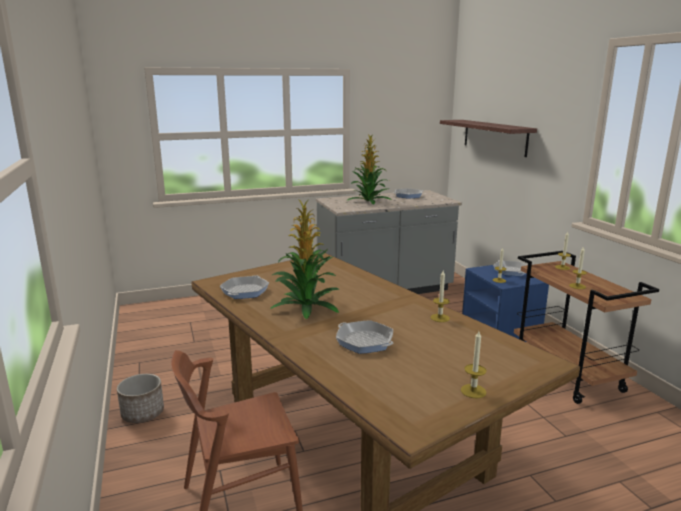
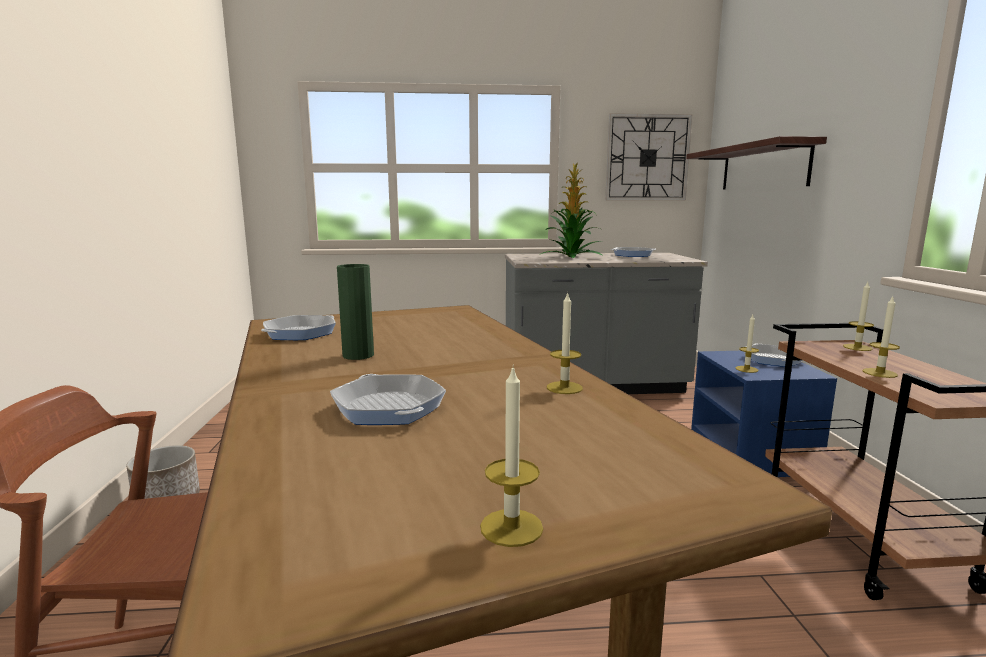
camera: 15 degrees right, 5 degrees down
(305, 306) = (358, 355): potted plant -> green vase
(411, 121) = (647, 158): none -> wall clock

